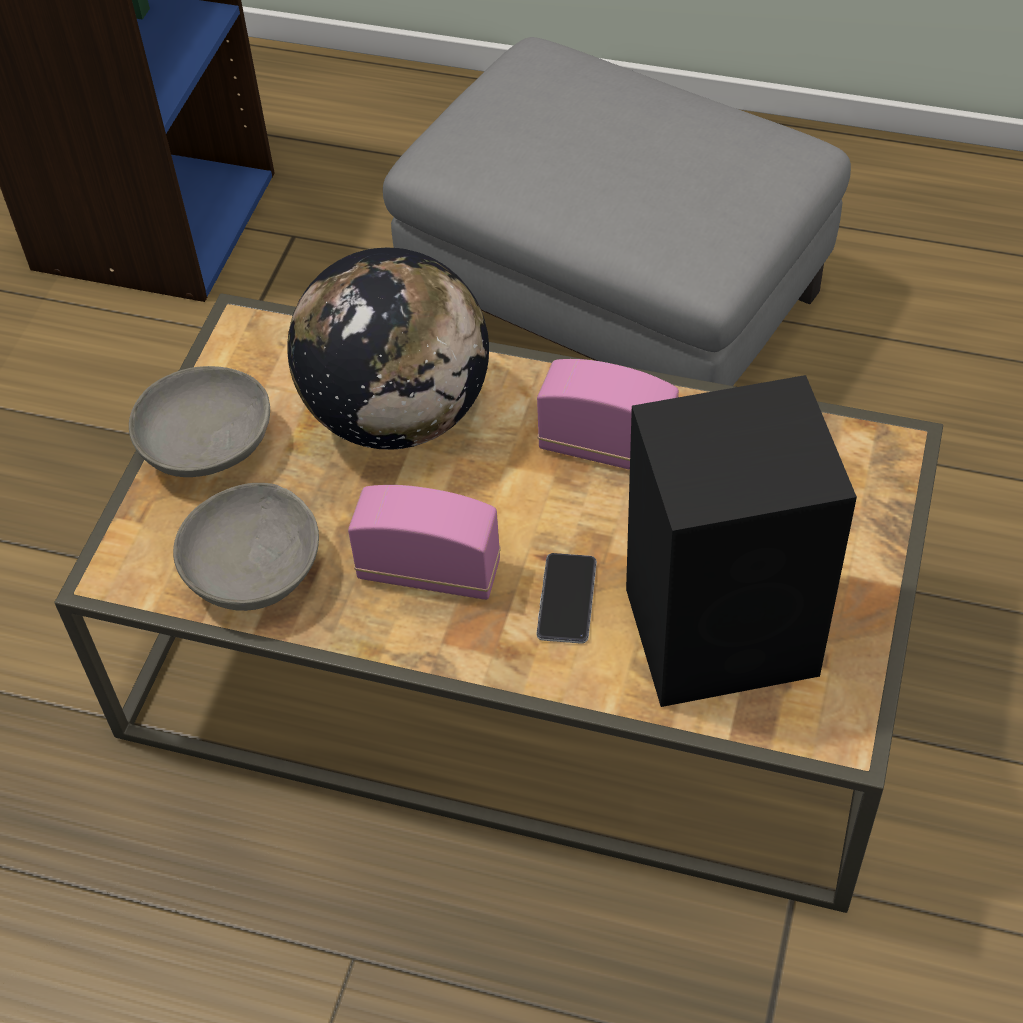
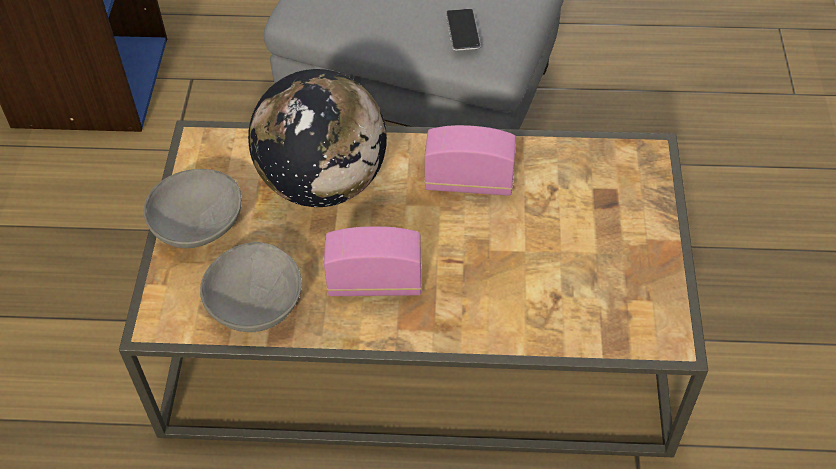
camera: 15 degrees left, 0 degrees up
(566, 599) = (471, 285): phone -> phone (462, 30)
(726, 631) = (580, 288): black speaker -> none

